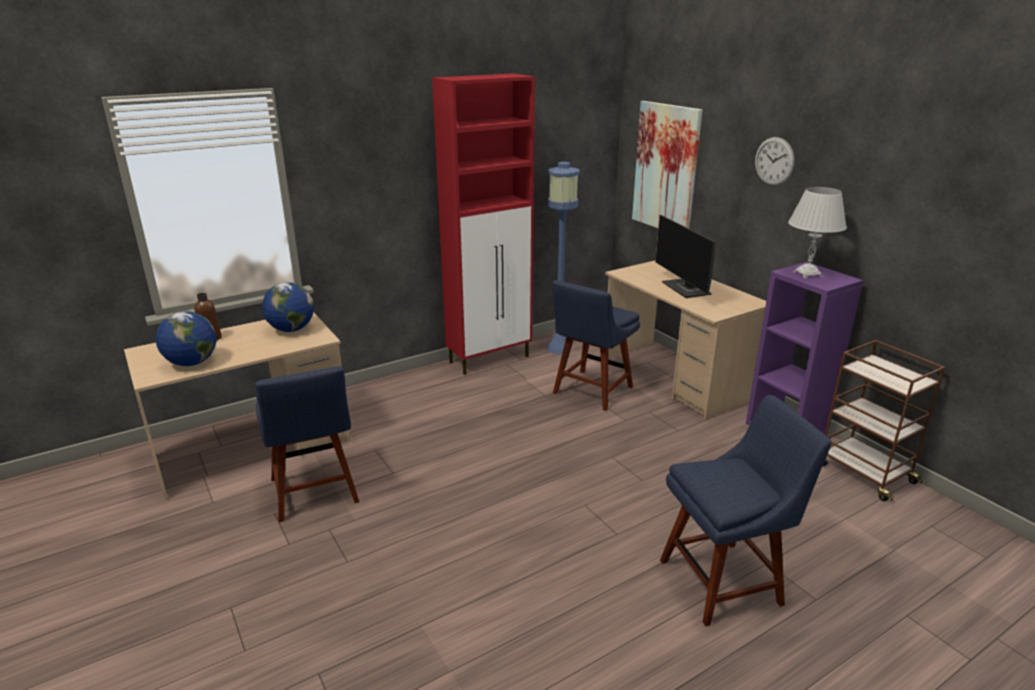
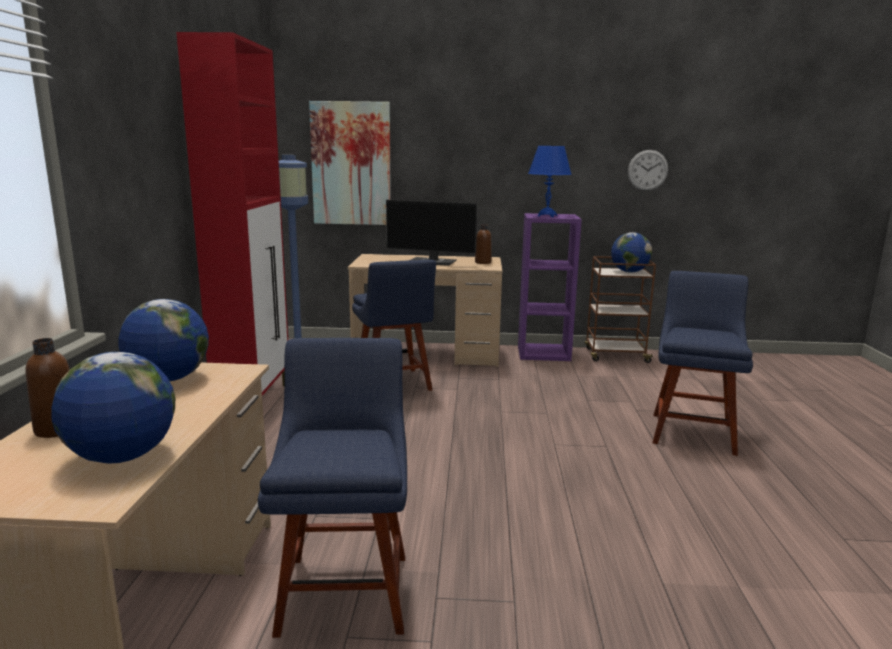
camera: 55 degrees left, 10 degrees down
(315, 493) = (345, 587): blue chair -> blue chair turned 105 degrees counterclockwise
(729, 305) = (483, 262): none -> brown bottle
(774, 161) = (476, 137): wall clock -> wall clock (647, 170)
(807, 274) = (547, 216): white table lamp -> blue table lamp
(896, 377) = (629, 272): none -> globe

